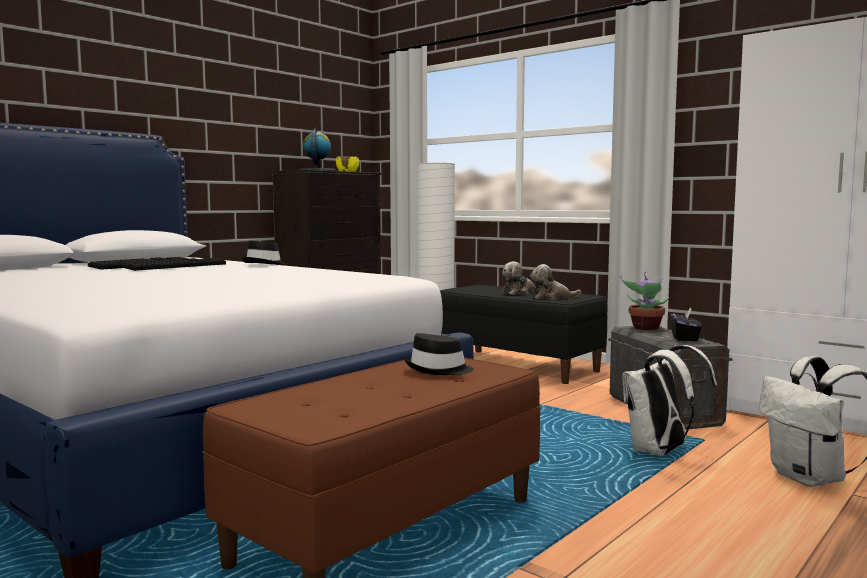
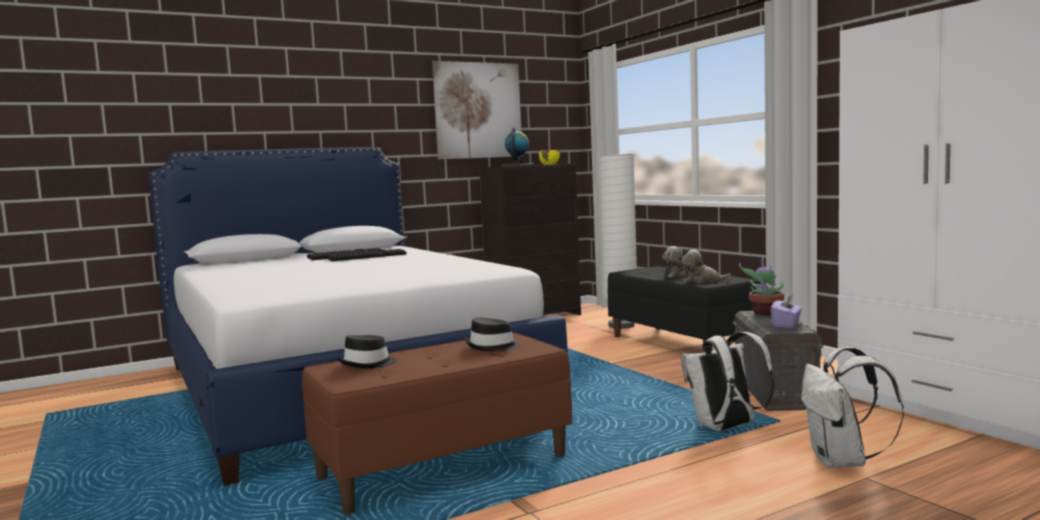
camera: 20 degrees right, 0 degrees up
(265, 264) = (434, 254): black hat -> black hat (368, 364)
(270, 105) = (478, 110): none -> picture
(685, 338) = (786, 324): black tissue box -> purple tissue box

